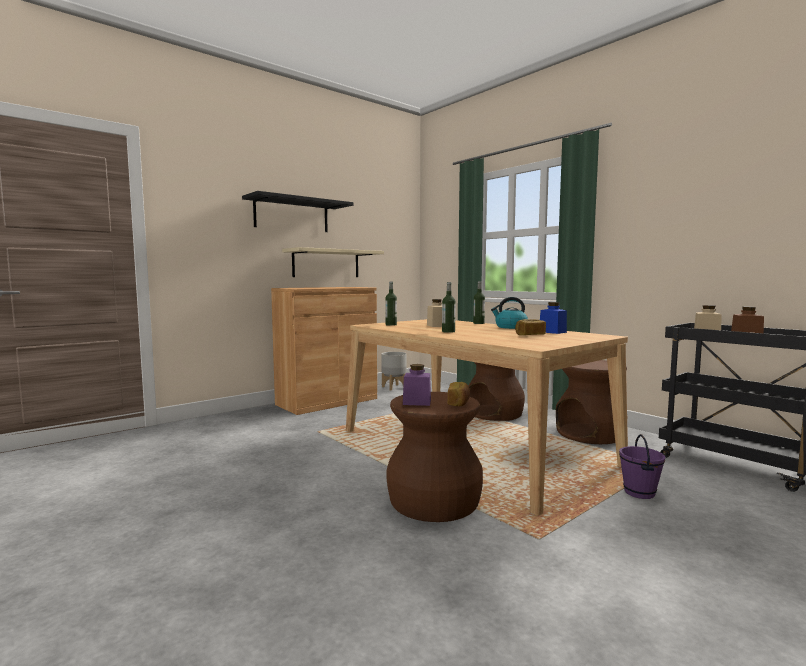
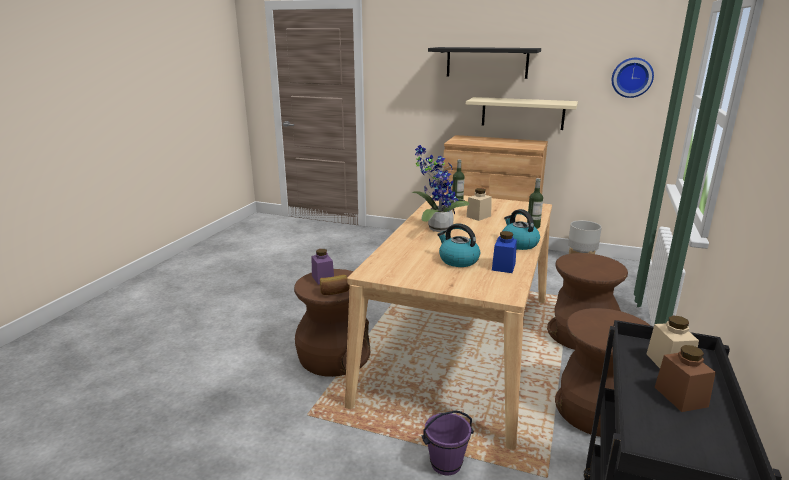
camera: 60 degrees right, 15 degrees up
(395, 234) = (632, 77): none -> wall clock
(448, 331) = (437, 228): bottle -> potted plant
(530, 335) = (458, 260): bread -> kettle

